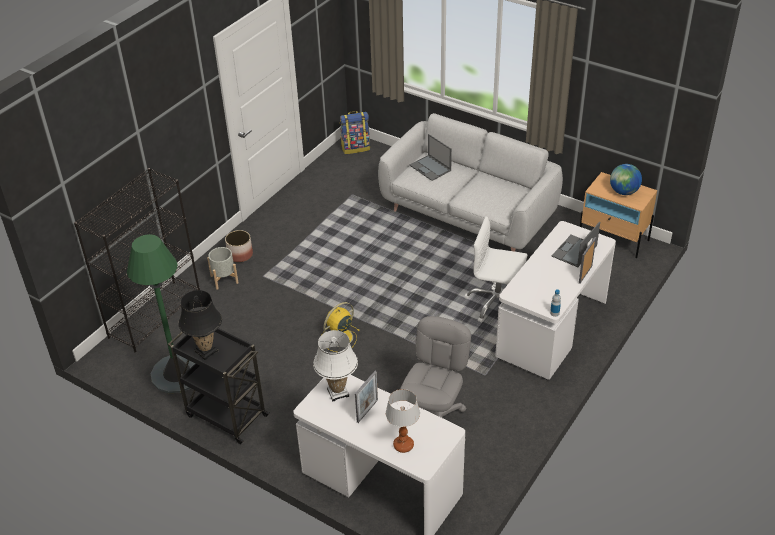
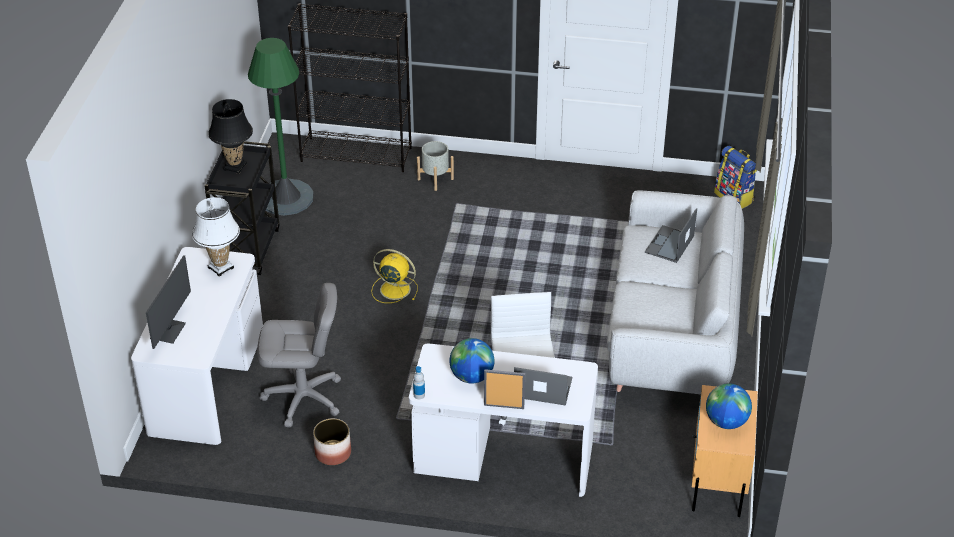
camera: 65 degrees right, 0 degrees up
(240, 255) = (480, 176): planter -> planter (333, 452)
(367, 411) = (204, 294): picture frame -> none
(403, 445) = (169, 331): table lamp -> monitor
(547, 281) = (471, 376): none -> globe

